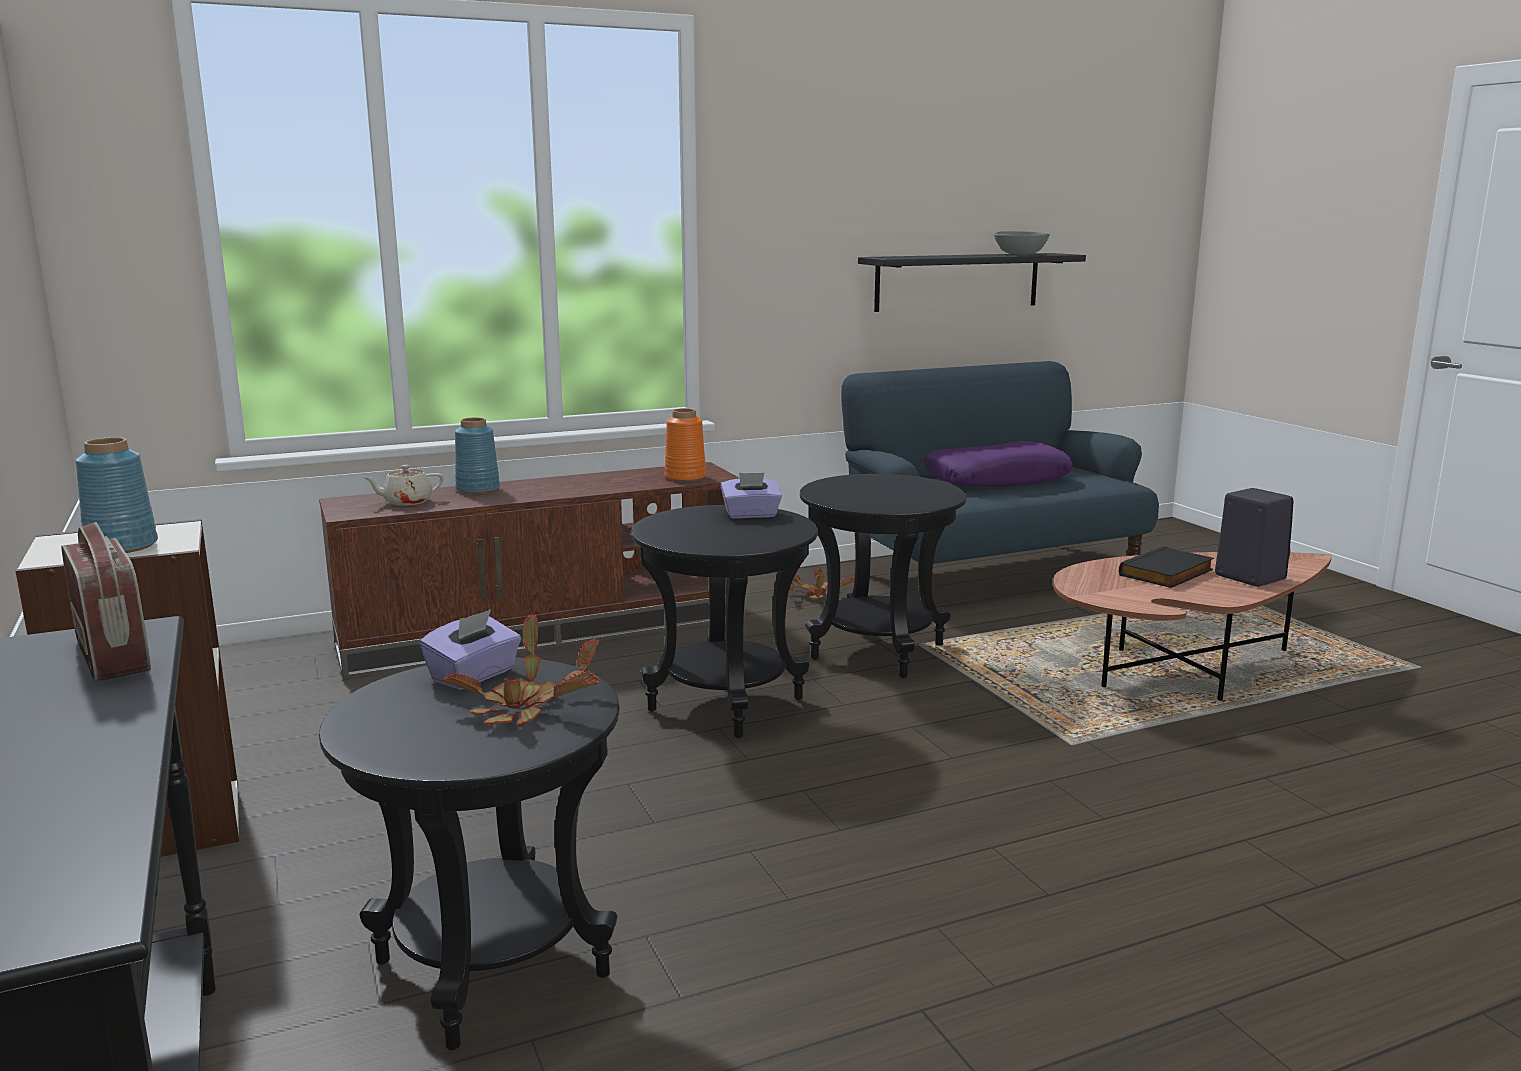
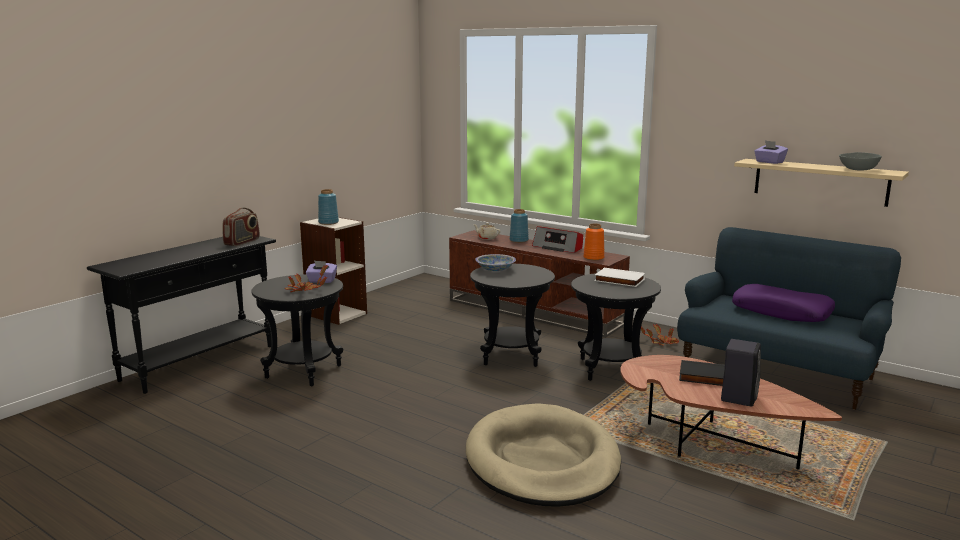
camera: 60 degrees right, 0 degrees up
(580, 480) = (558, 247): none -> radio
(674, 531) = (495, 270): none -> bowl
(751, 515) = (536, 274): purple tissue box -> purple tissue box (769, 162)
(864, 486) = (618, 280): none -> white book
(957, 281) = (820, 182): black shelf -> beige shelf
(1191, 800) = (542, 461): none -> beige dog bed

